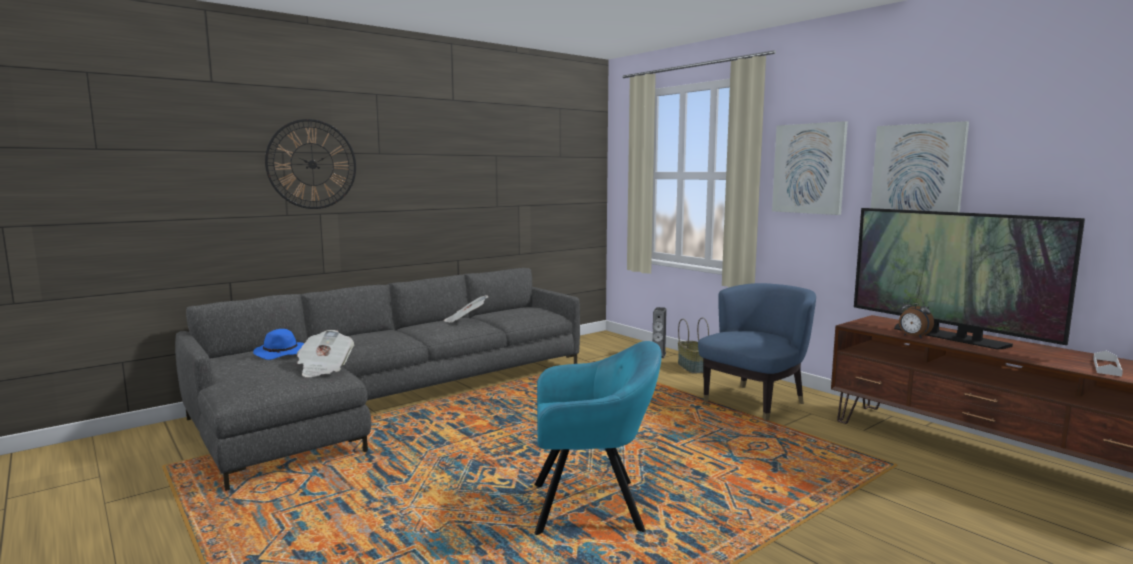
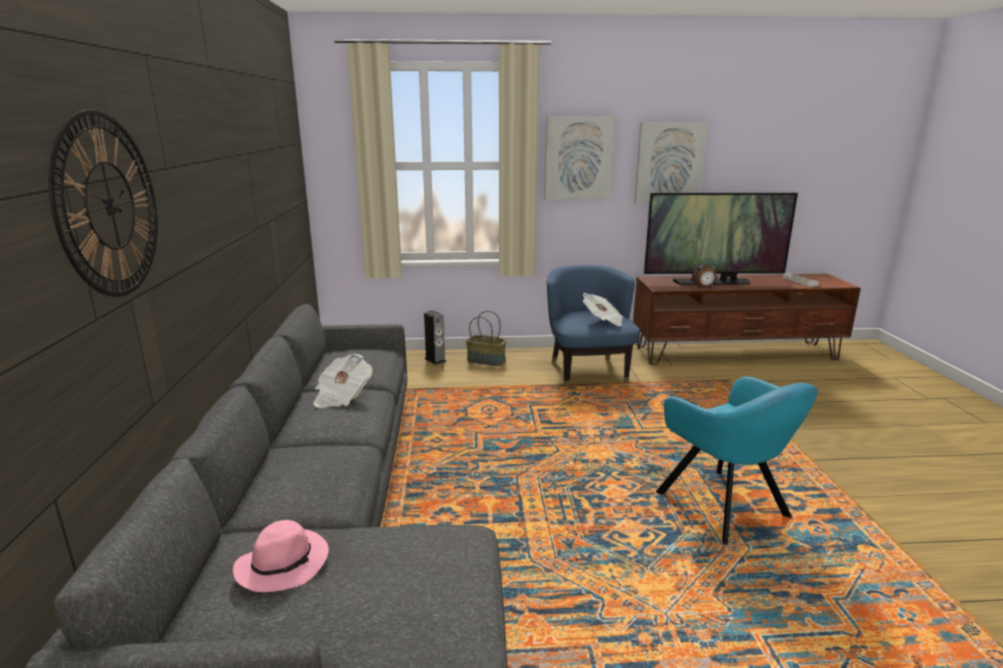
camera: 55 degrees left, 10 degrees up
(281, 353) = (284, 563): blue hat -> pink hat
(324, 368) = (420, 539): newspaper -> newspaper (603, 320)
(592, 507) = (725, 508): turquoise armchair -> turquoise armchair turned 120 degrees clockwise

